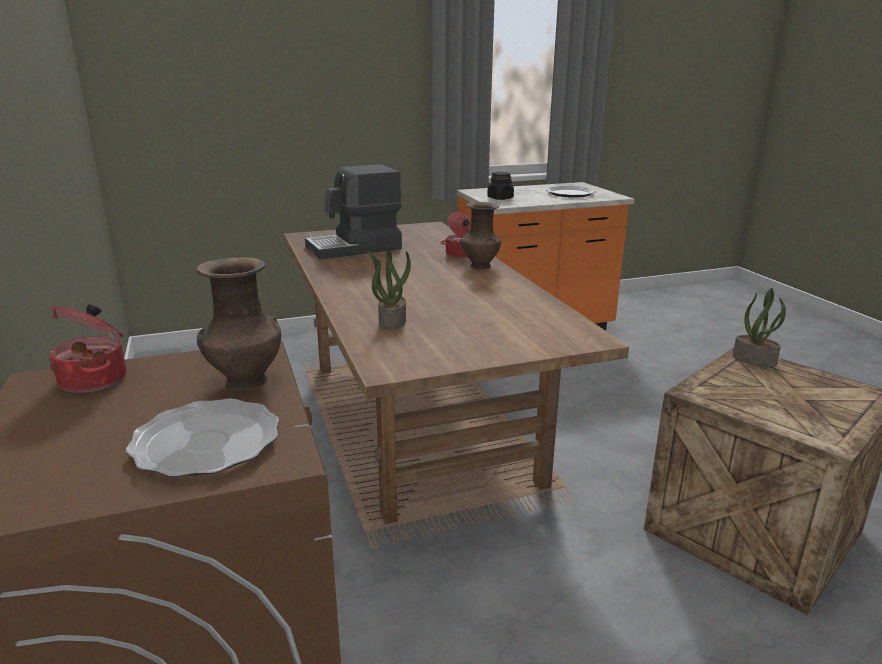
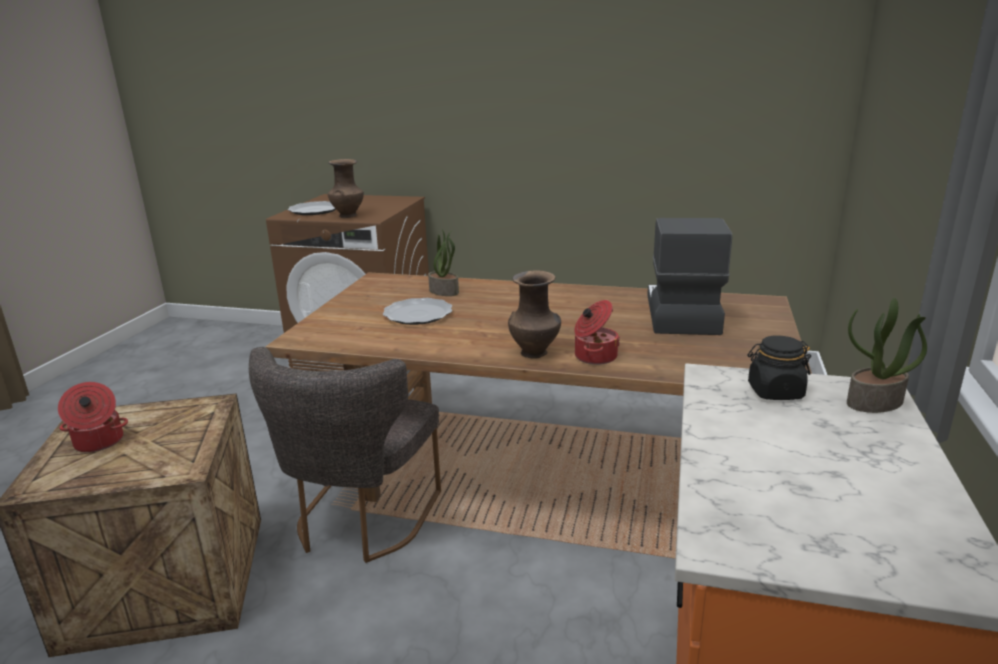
camera: 125 degrees right, 0 degrees up
(95, 379) = (395, 203): cooking pot -> cooking pot (98, 442)
(570, 193) = (794, 490): plate -> plate (418, 314)
(572, 473) = (360, 522): none -> grey chair
(755, 360) = (173, 469): potted plant -> potted plant (874, 403)

